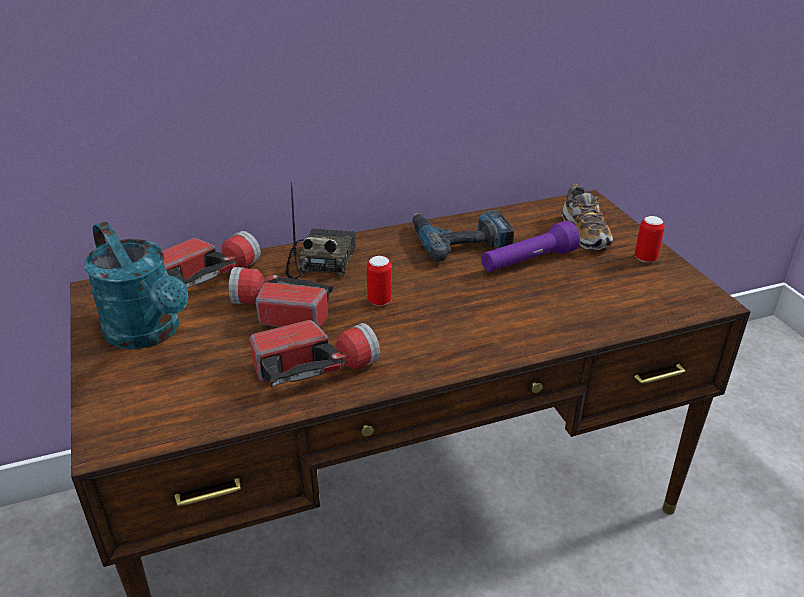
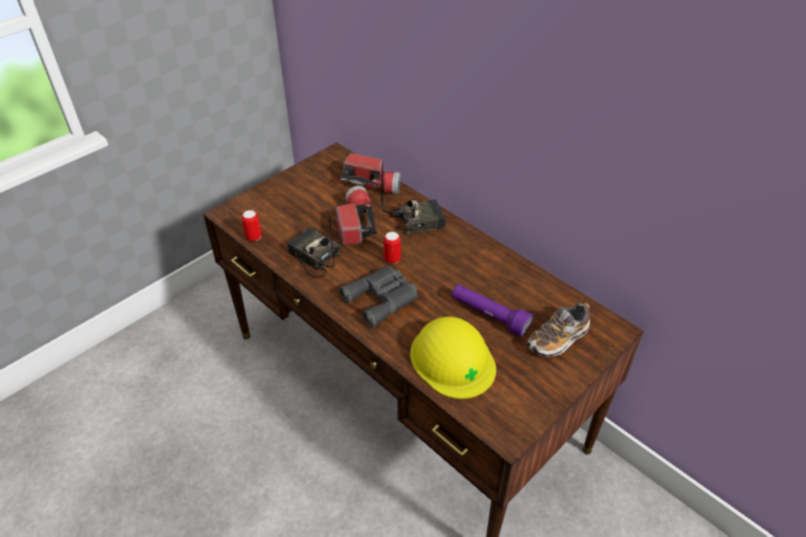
camera: 65 degrees right, 10 degrees up
(149, 333) = (309, 187): turquoise watering can -> none
(316, 368) = (313, 257): flashlight -> radio
(448, 327) = (383, 298): none -> grey binoculars
(460, 240) = (493, 273): power drill -> none
(584, 304) = (452, 359): none -> yellow hard hat
(645, 258) = (545, 384): can -> can (254, 237)

